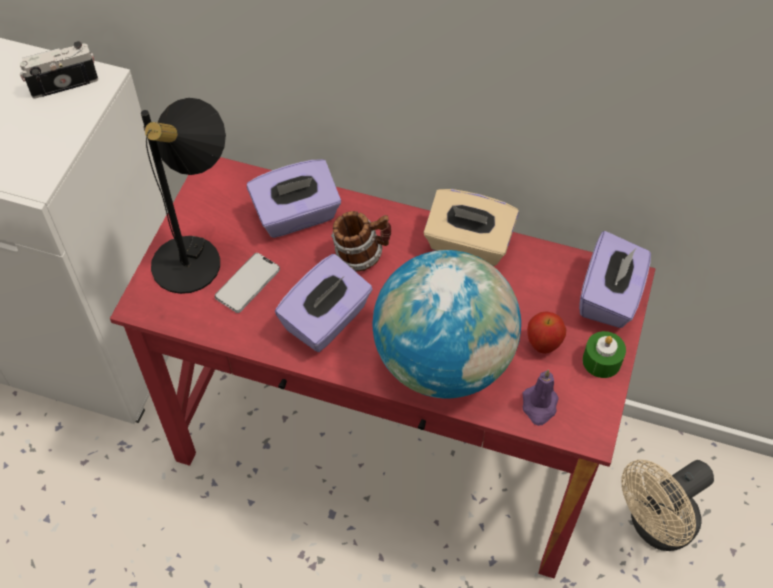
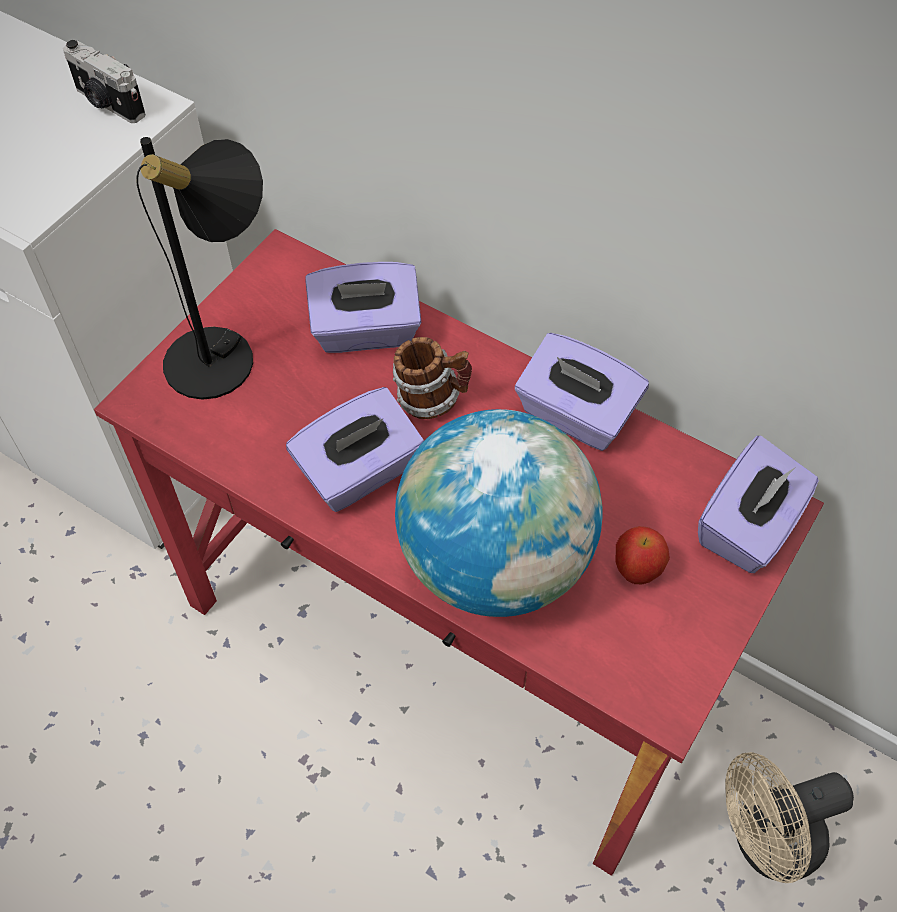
camera: 15 degrees right, 0 degrees up
(63, 83) = (108, 103): camera -> camera turned 135 degrees counterclockwise
(247, 283) = (276, 403): phone -> none
(468, 244) = (575, 415): beige tissue box -> purple tissue box
(539, 406) = (606, 654): purple candle -> none
(601, 361) = (711, 612): green candle -> none

